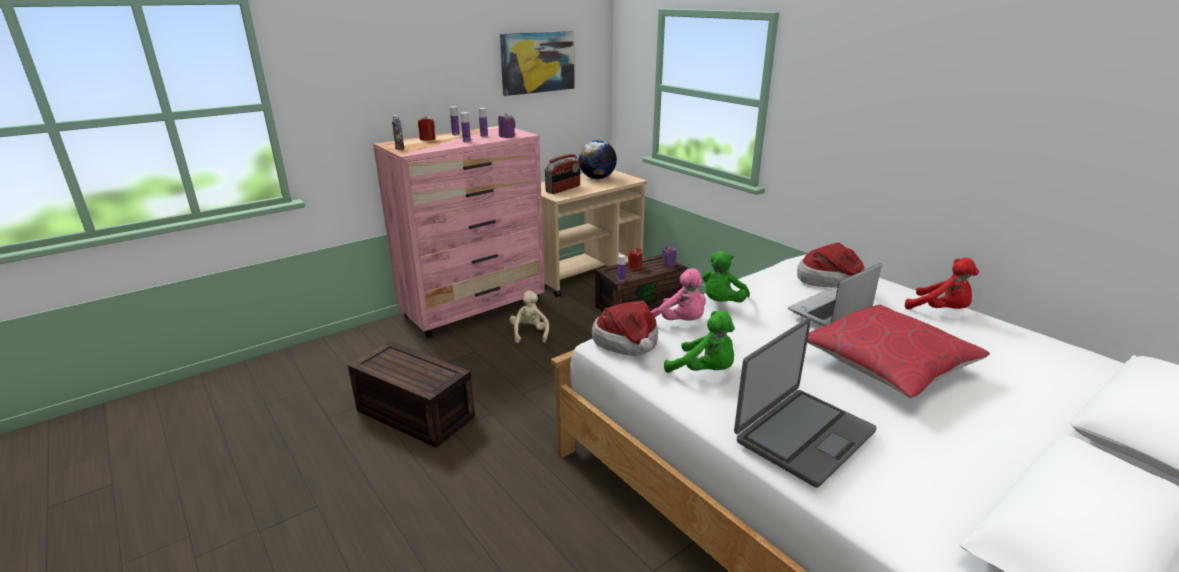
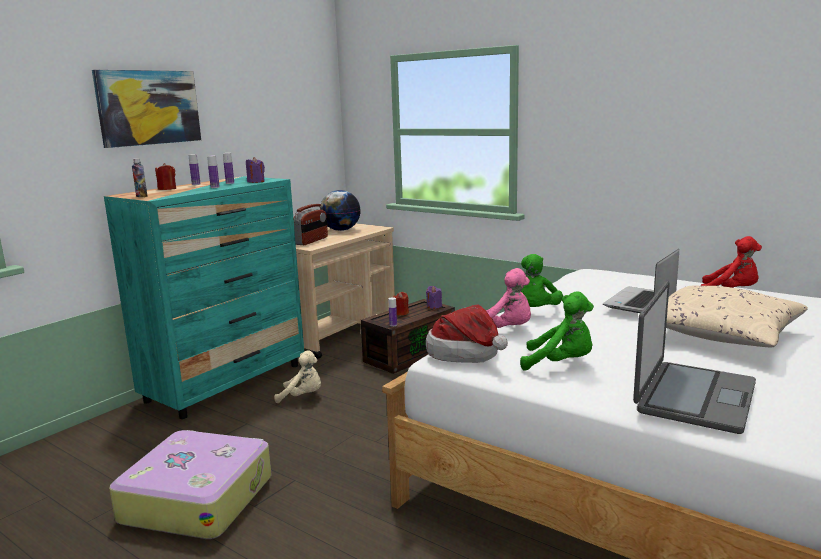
camera: 15 degrees left, 10 degrees down
(413, 414) = (198, 498): brown storage box -> suitcase
(474, 308) = (227, 382): pink dresser -> turquoise dresser
(530, 333) = (303, 396): beige plush toy -> beige plush toy turned 120 degrees clockwise
(537, 62) = (271, 112): picture -> picture (149, 107)
(829, 280) = (621, 282): hat -> none
(887, 365) = (722, 335): red pillow -> beige pillow

